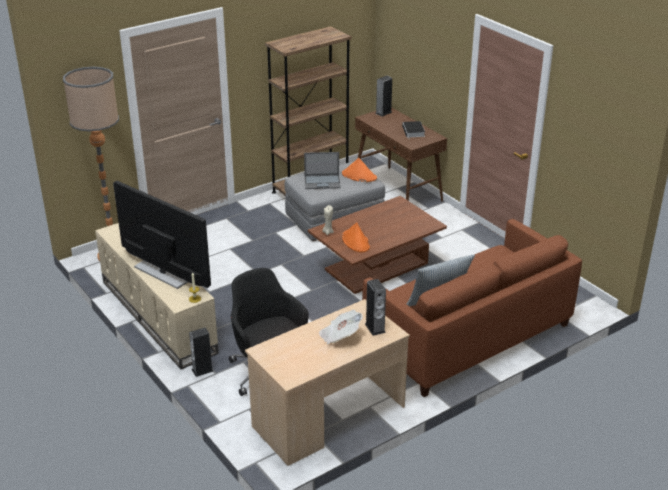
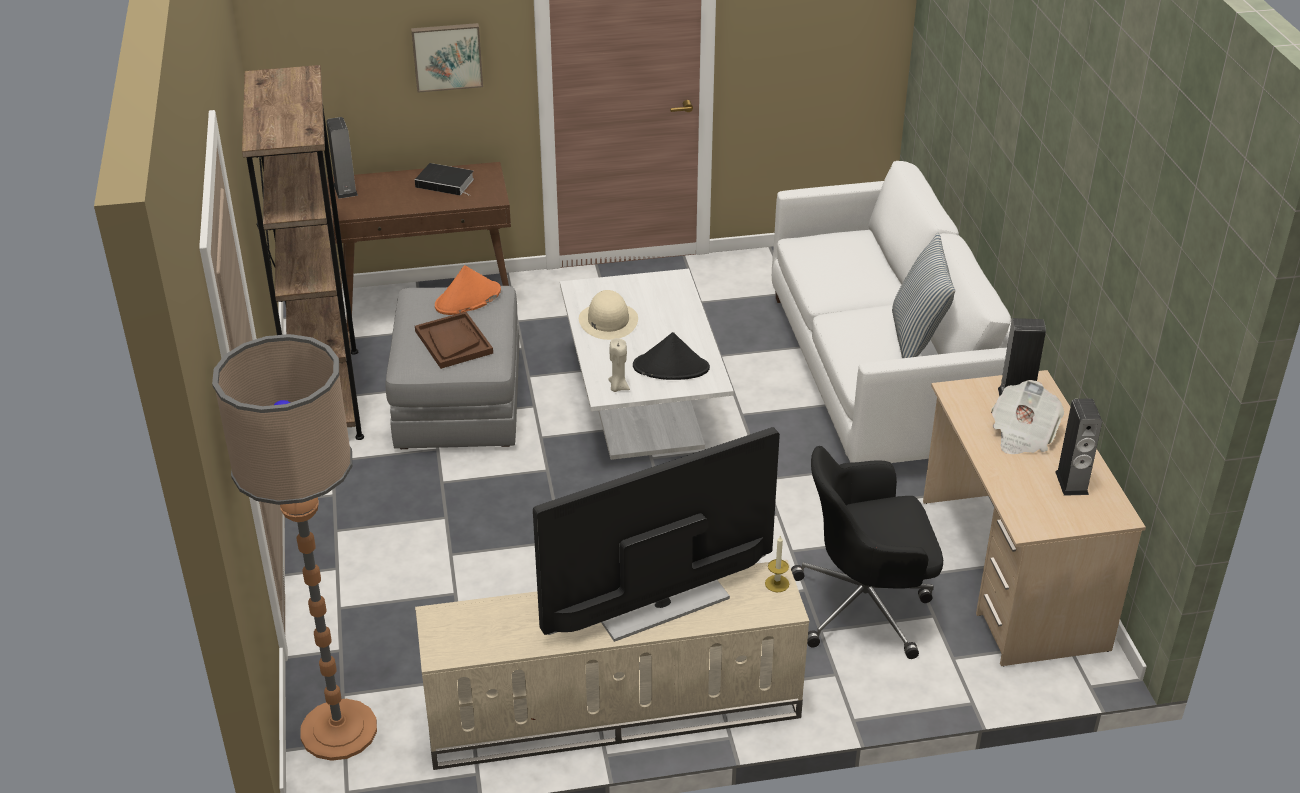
camera: 65 degrees left, 5 degrees up
(202, 370) = (818, 689): speaker -> speaker (1071, 483)
(322, 182) = (453, 342): laptop -> brown tray
(356, 242) = (671, 367): orange hat -> black hat
(376, 266) = (642, 402): brown coffee table -> white coffee table
(379, 216) = (608, 320): none -> beige hat
(437, 71) = (447, 56): none -> picture
(467, 336) = (883, 376): brown sofa -> white sofa

